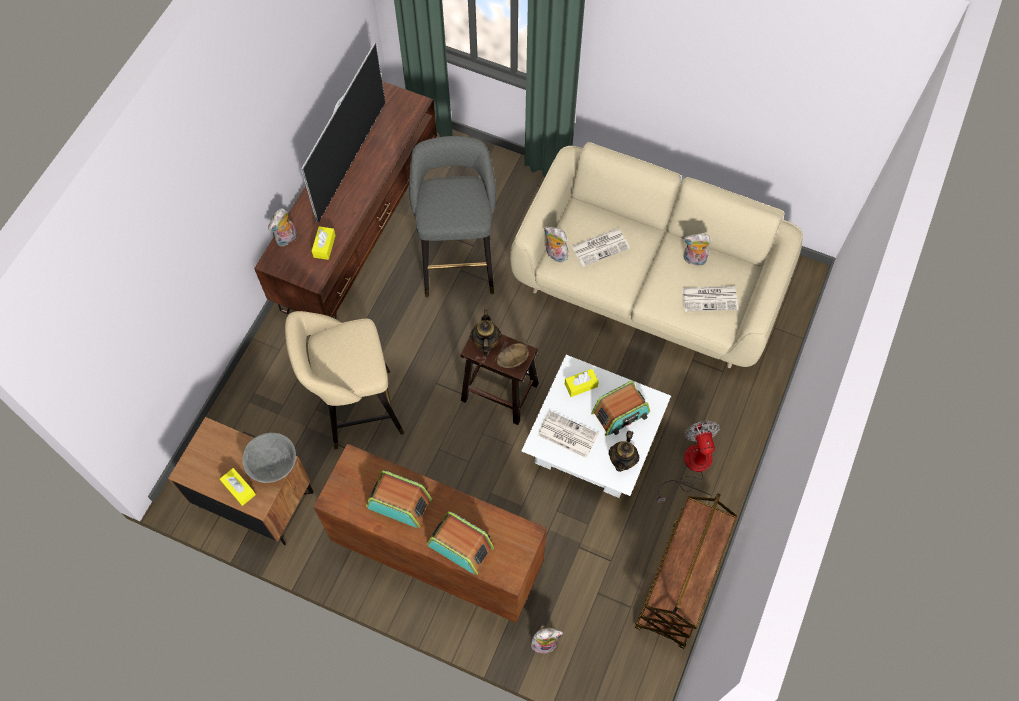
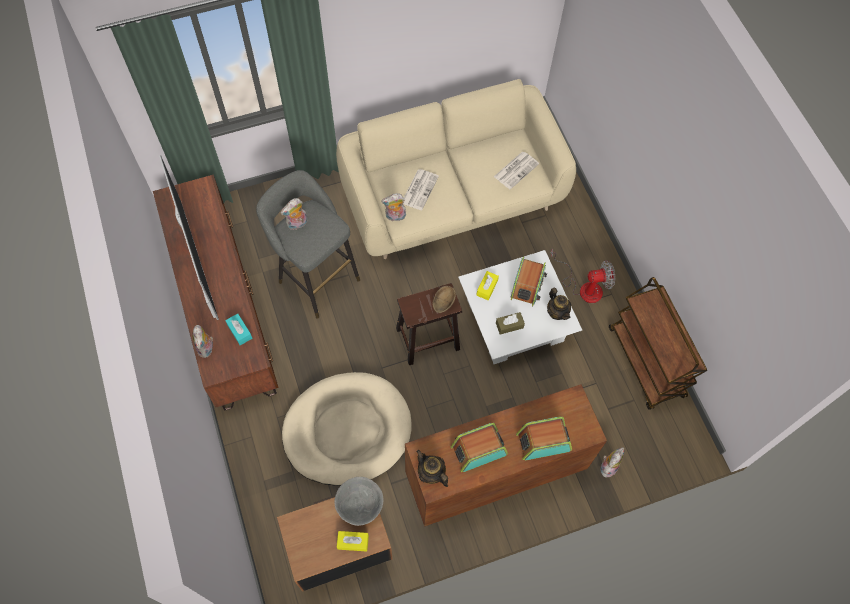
camera: 45 degrees left, 0 degrees up
(324, 246) = (239, 331): yellow tissue box -> turquoise tissue box
(356, 410) = (347, 430): beige stool -> beige dog bed
(485, 342) = (415, 306): teapot -> teapot (431, 474)
(566, 434) = (509, 325): newspaper -> brown tissue box
(690, 466) = (584, 287): fan -> fan turned 135 degrees clockwise
(693, 260) = (483, 154): plush toy -> plush toy (297, 224)

